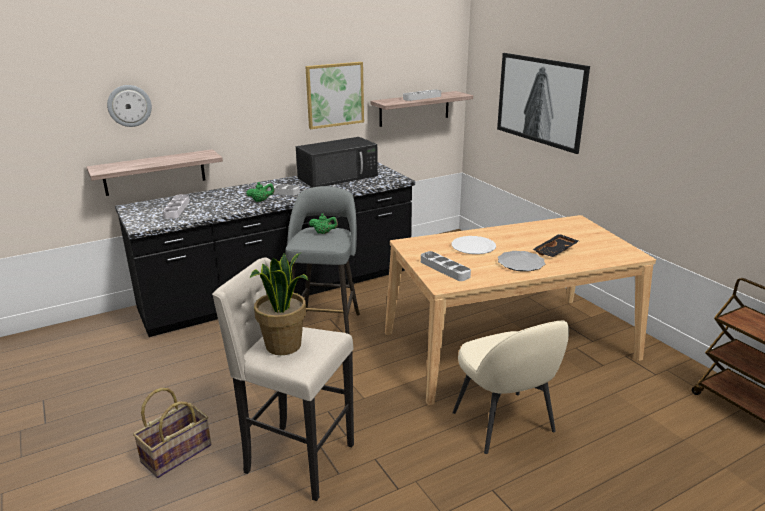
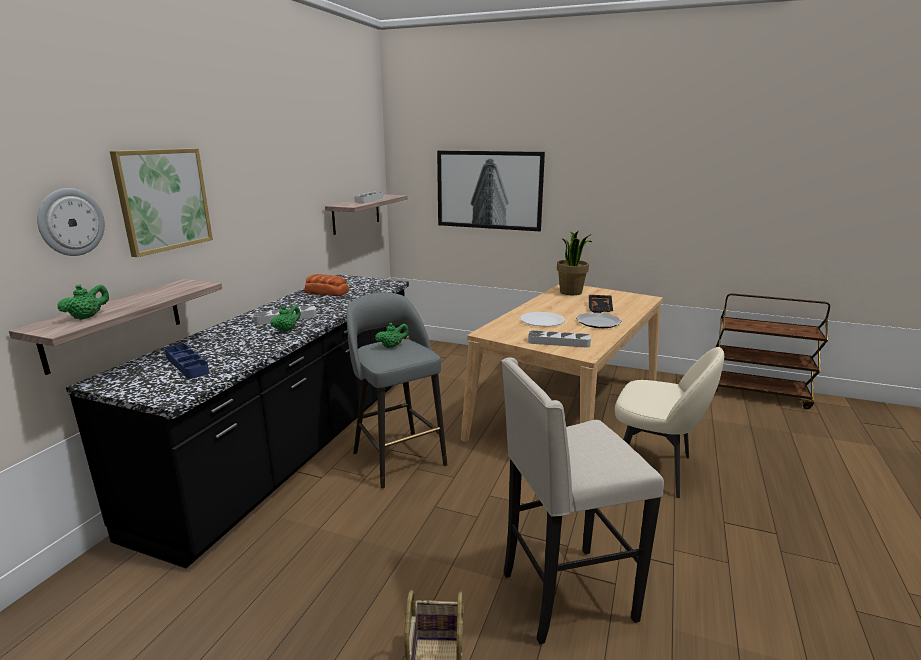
camera: 40 degrees left, 5 degrees down
(124, 166) = (87, 317): none -> green teapot
(177, 209) = (187, 365): white tray -> blue tray
(284, 346) = (581, 453): potted plant -> potted plant (571, 292)
(335, 95) = (296, 200): picture -> picture (163, 200)
(338, 177) = (326, 292): black microwave -> bread

